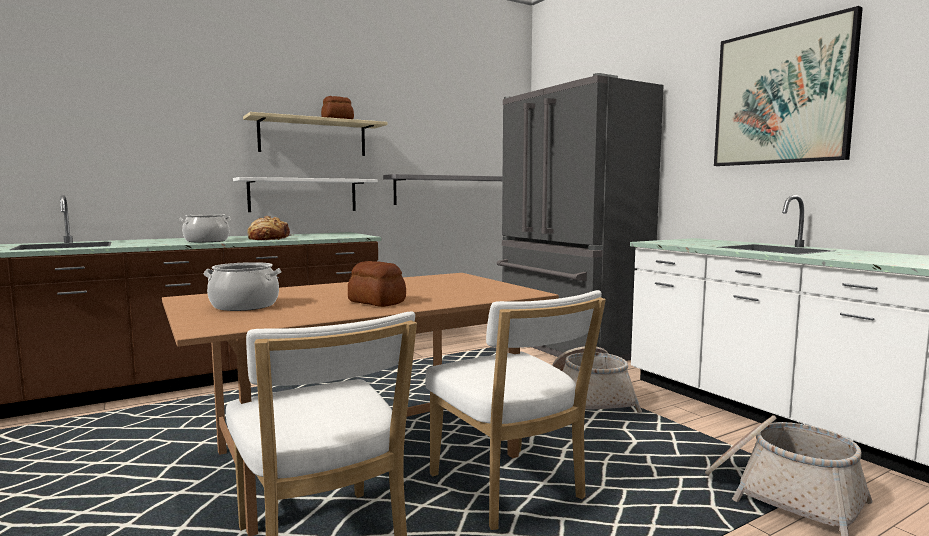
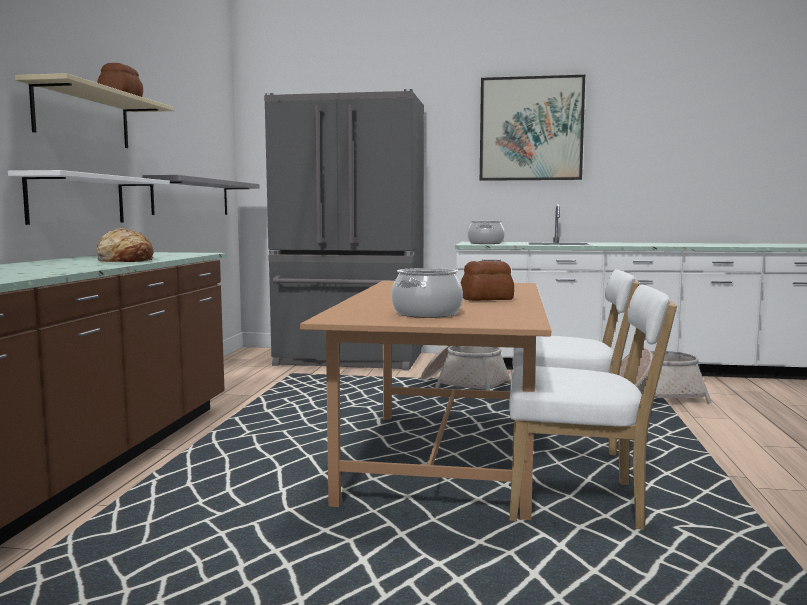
camera: 50 degrees left, 0 degrees up
(206, 241) = (72, 266): cooking pot -> cooking pot (486, 243)

